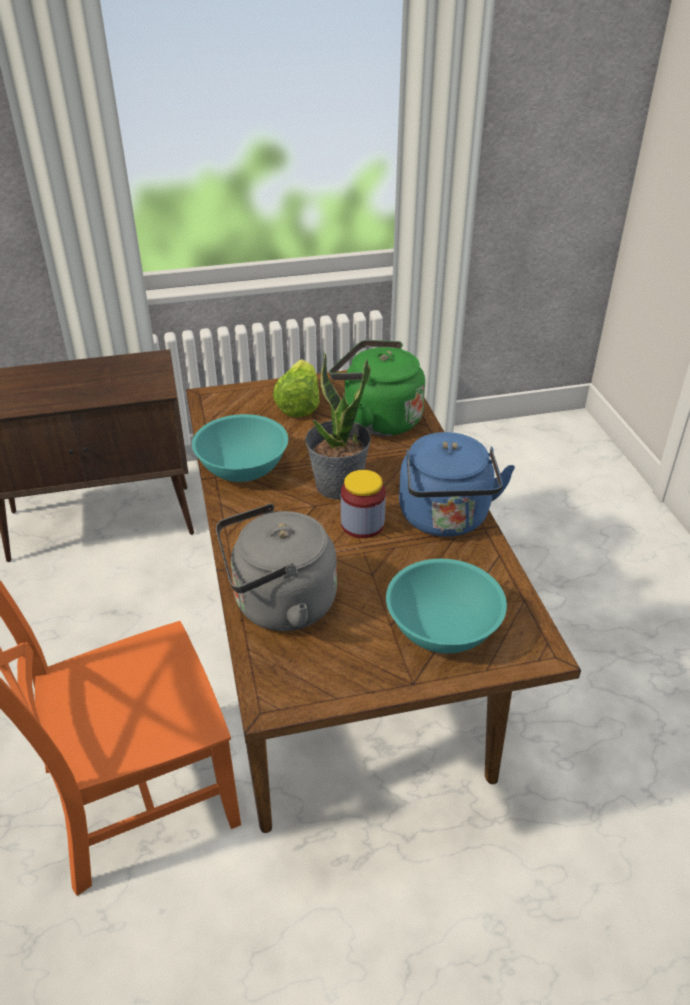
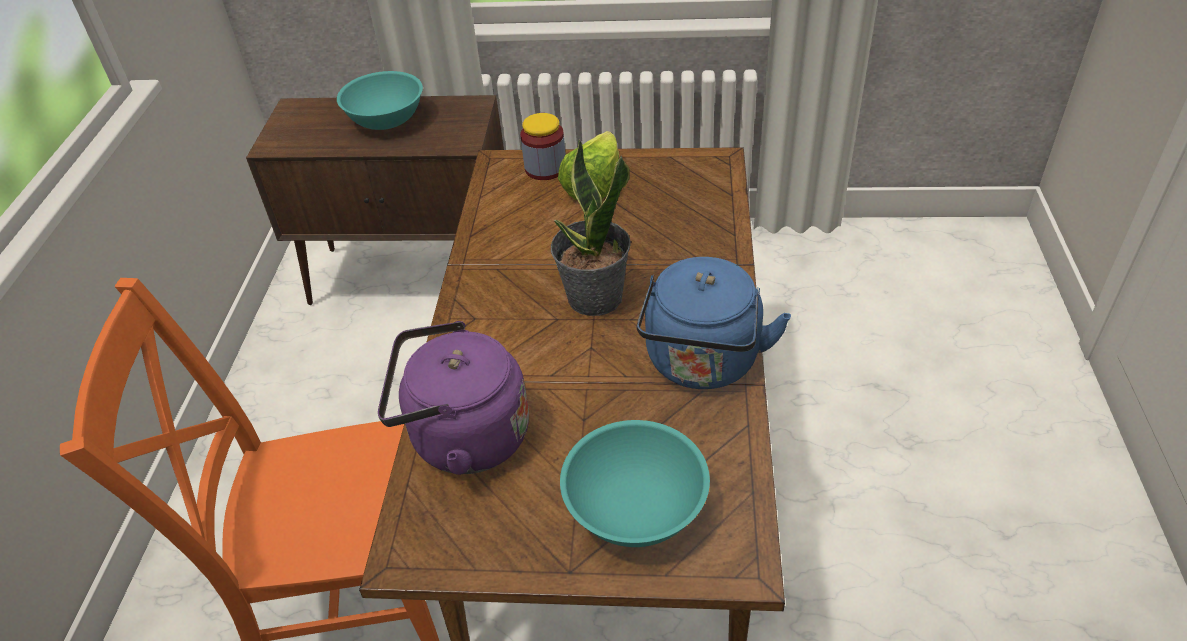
camera: 20 degrees right, 5 degrees up
(243, 469) = (497, 259): turquoise bowl -> turquoise bowl (386, 120)
(279, 605) = (462, 438): grey kettle -> purple kettle
(362, 524) = (600, 353): jar -> jar (545, 168)
(377, 419) = (677, 218): green kettle -> none

